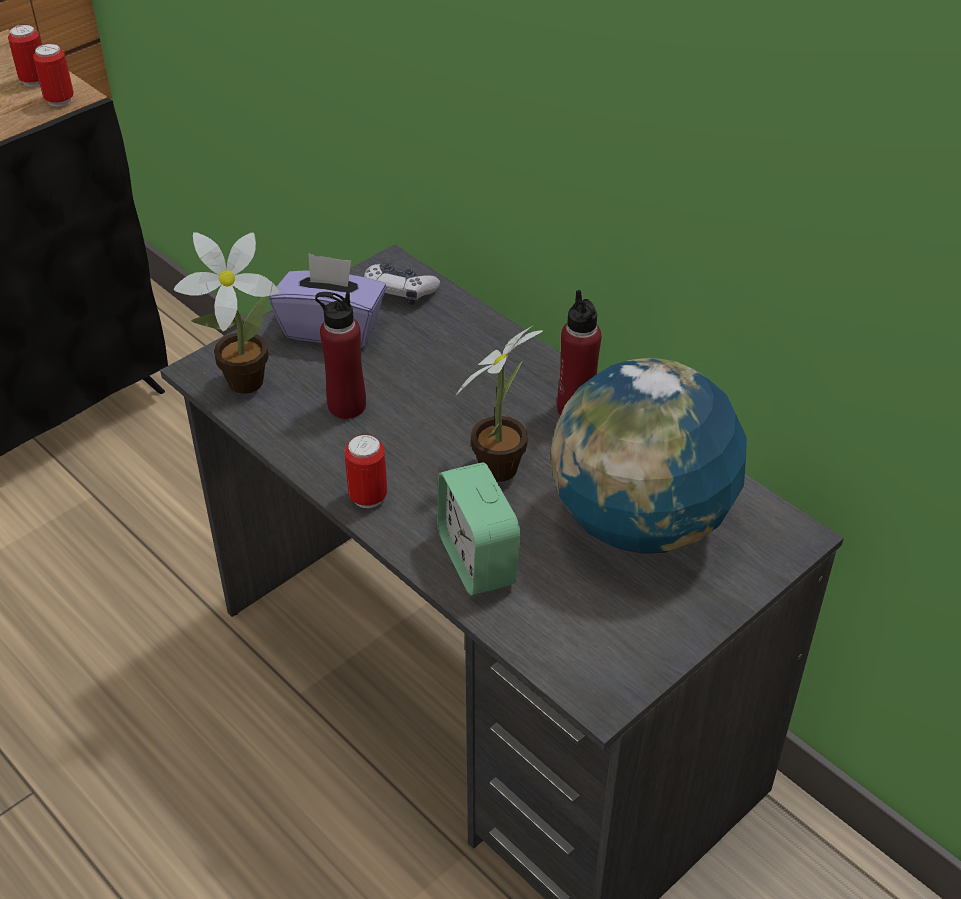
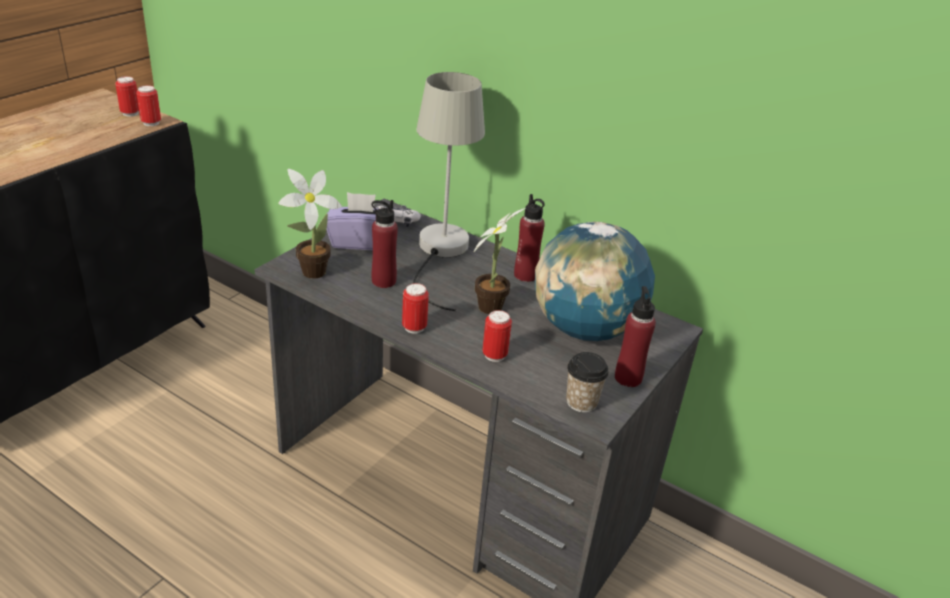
camera: 15 degrees left, 10 degrees down
(452, 357) = (440, 253): none -> grey table lamp
(477, 560) = (494, 355): alarm clock -> can
(587, 661) = (581, 402): none -> cup
(679, 623) = (628, 378): none -> red bottle

